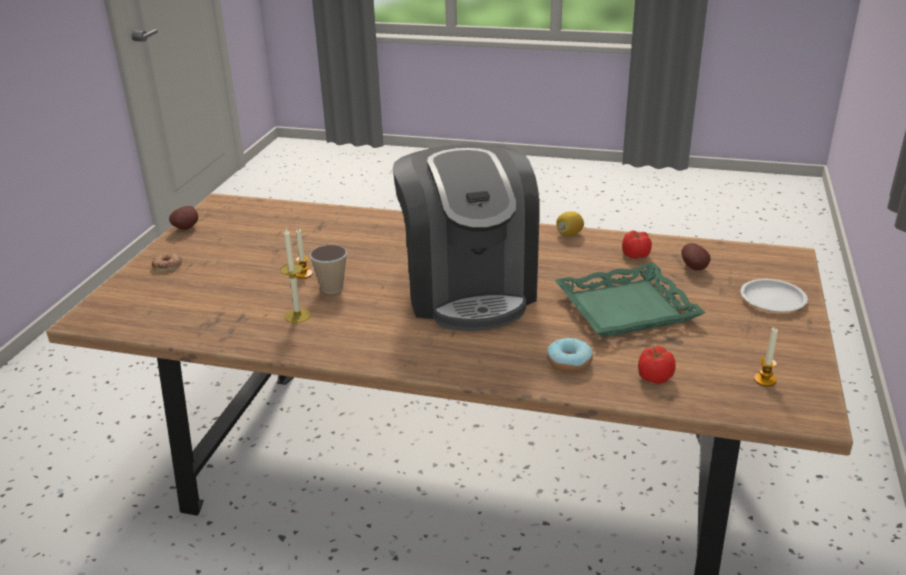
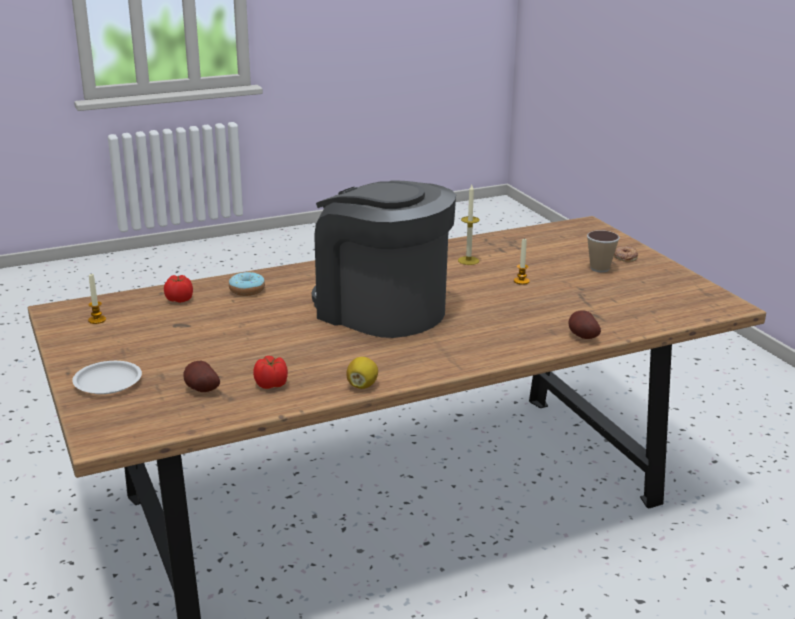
camera: 140 degrees right, 5 degrees down
(187, 228) = (688, 280): potato -> potato (581, 337)
(332, 288) = (481, 280): cup -> cup (600, 268)
(626, 309) = (236, 334): green tray -> none

